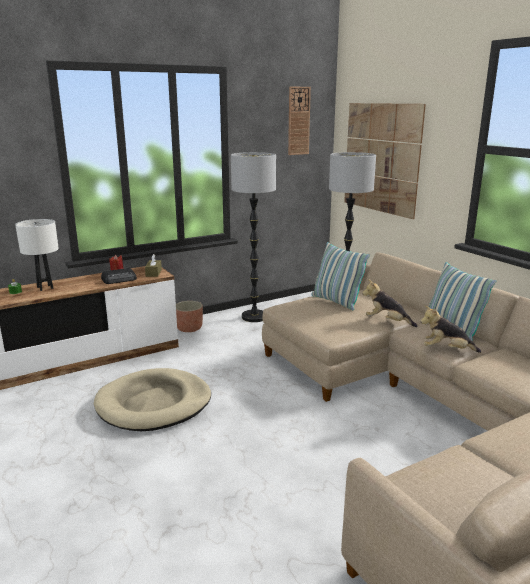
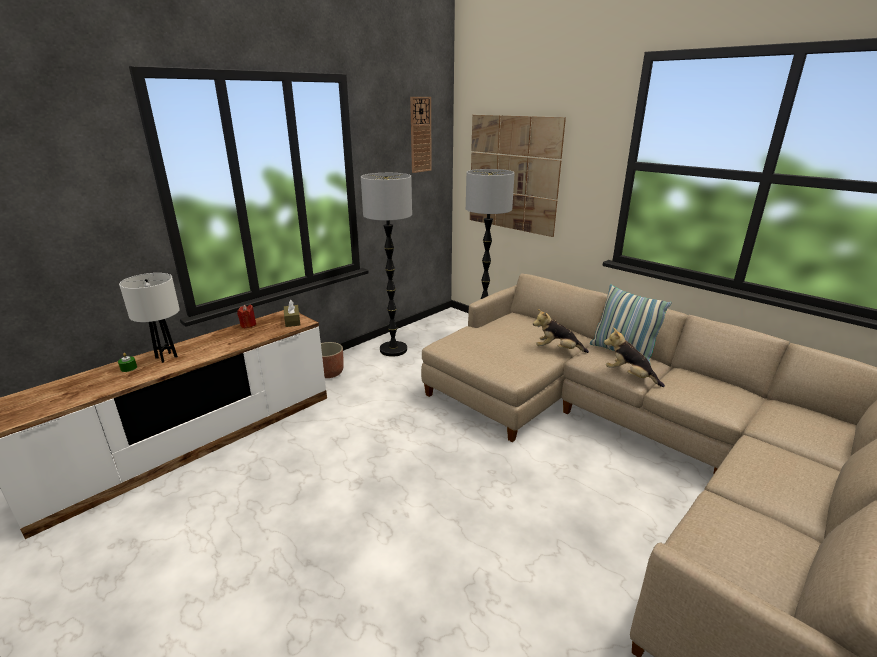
camera: 15 degrees left, 5 degrees up
(120, 279) = (256, 334): radio -> none
(154, 404) = (331, 477): beige dog bed -> none
(336, 301) = (496, 331): pillow -> none
(446, 350) = (629, 376): plush toy -> plush toy turned 45 degrees clockwise

